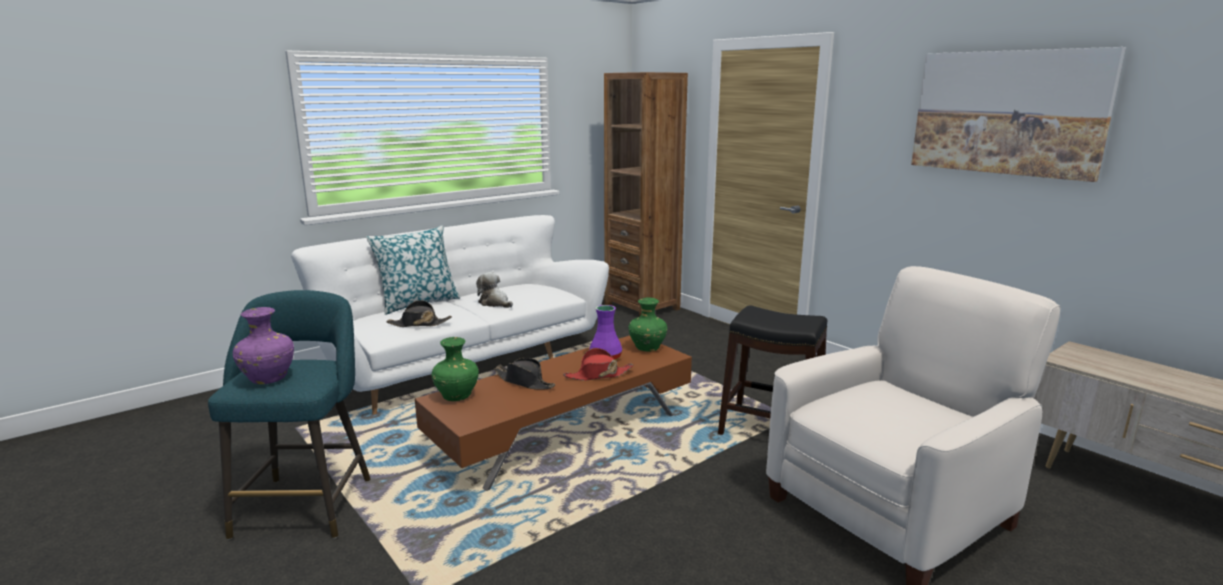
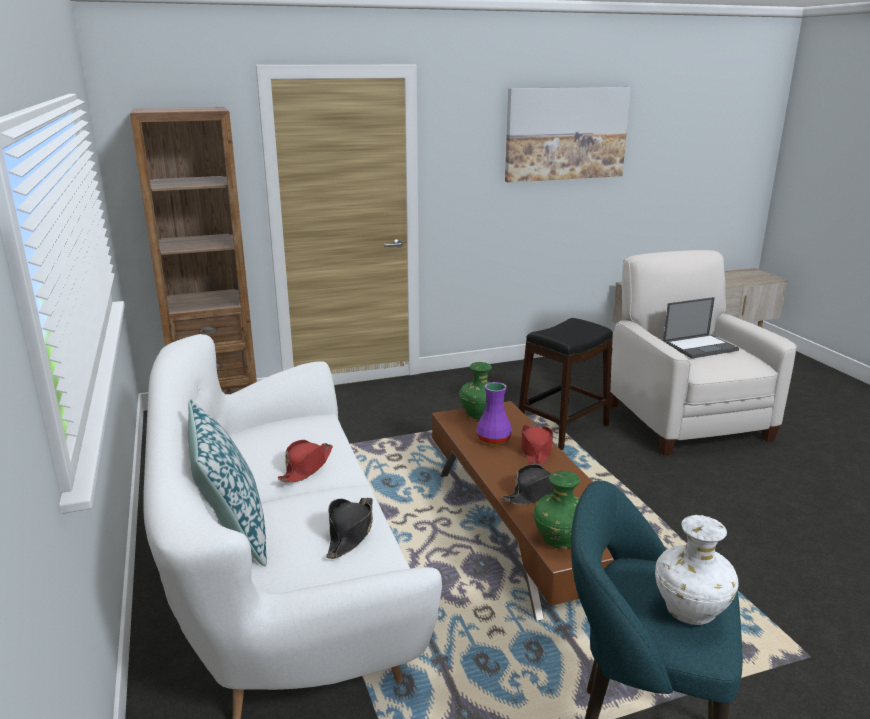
camera: 70 degrees left, 5 degrees up
(269, 378) = (688, 610): purple vase -> white vase
(495, 303) = (307, 467): plush toy -> red hat
(901, 406) = (700, 346): none -> laptop

